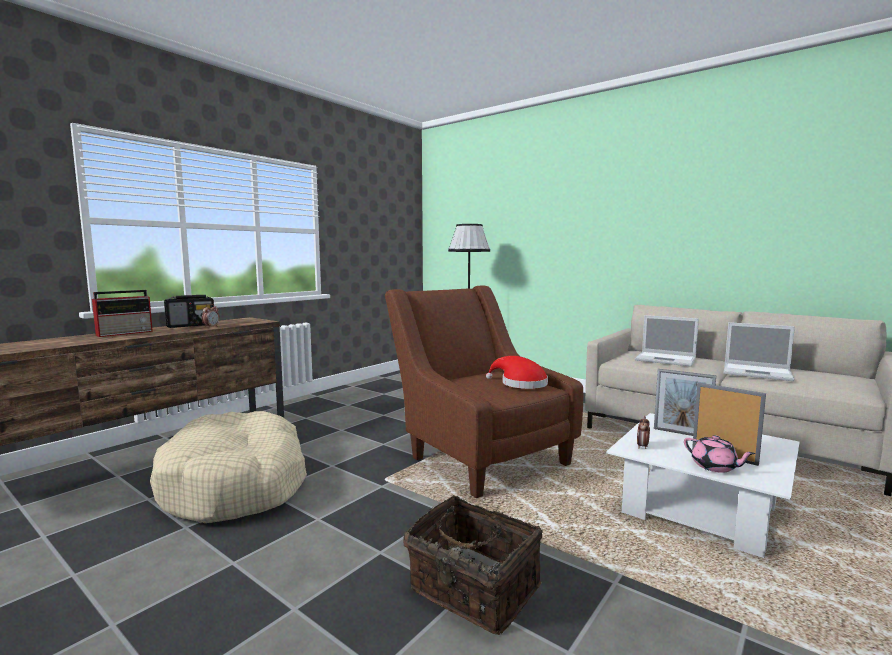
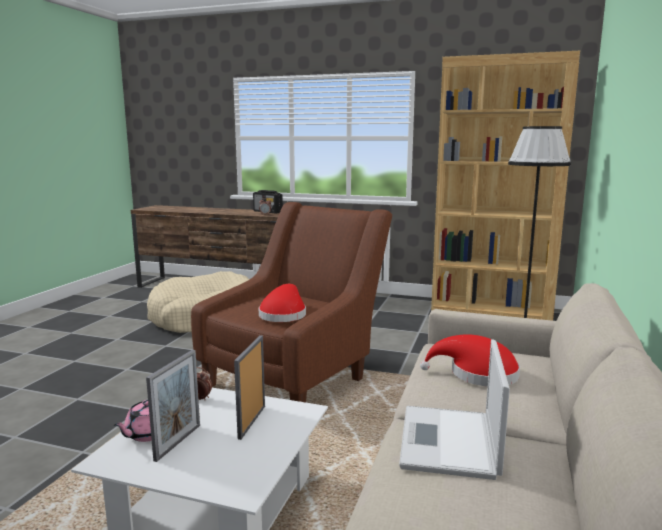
camera: 70 degrees right, 5 degrees up
(126, 333) = (230, 210): radio -> none
(400, 377) = (491, 311): none -> brown bookcase
(472, 590) = (81, 401): basket -> none
(666, 359) = (477, 374): laptop -> red hat

